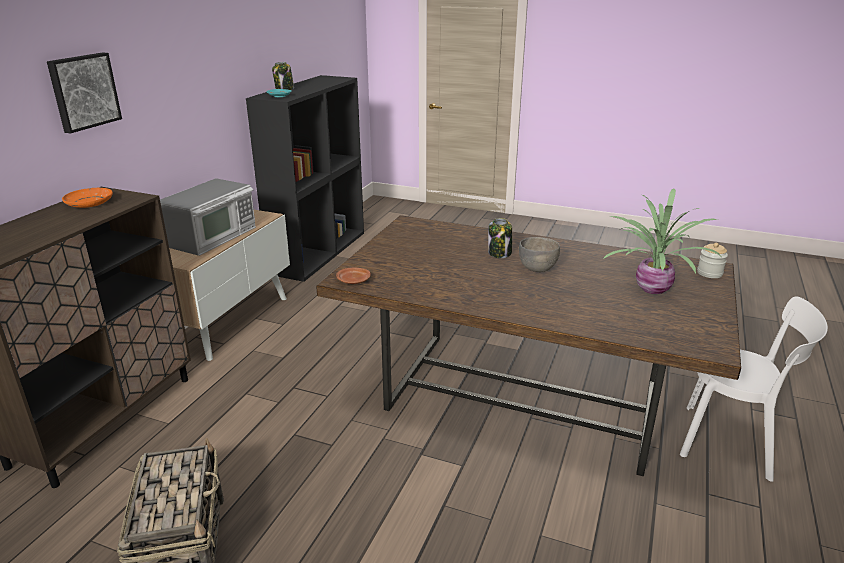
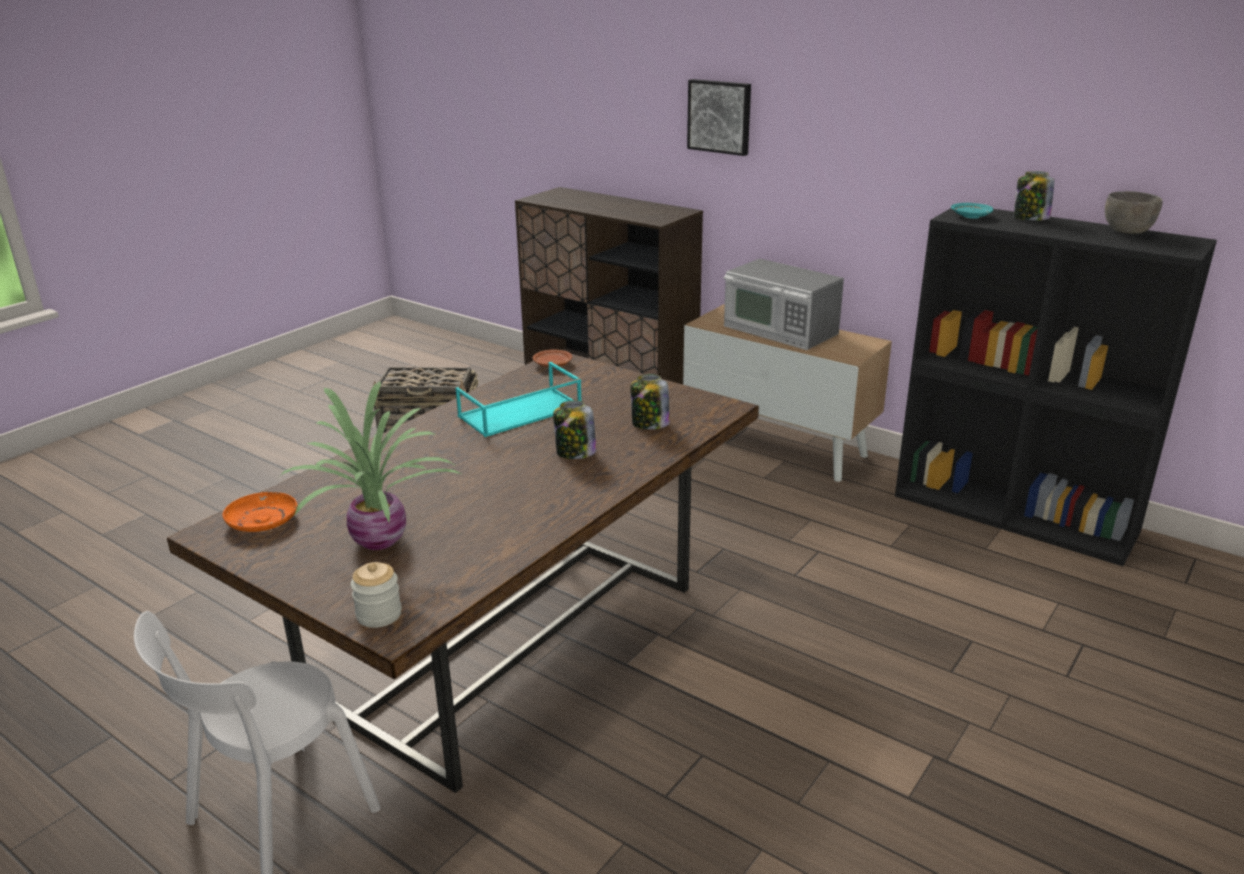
camera: 105 degrees right, 0 degrees up
(89, 203) = (650, 210): orange plate -> orange plate (262, 520)
(445, 238) = (649, 424): none -> jar
(452, 279) = (520, 412): none -> turquoise tray
(537, 269) = (506, 469): grey bowl -> grey bowl (1127, 232)

